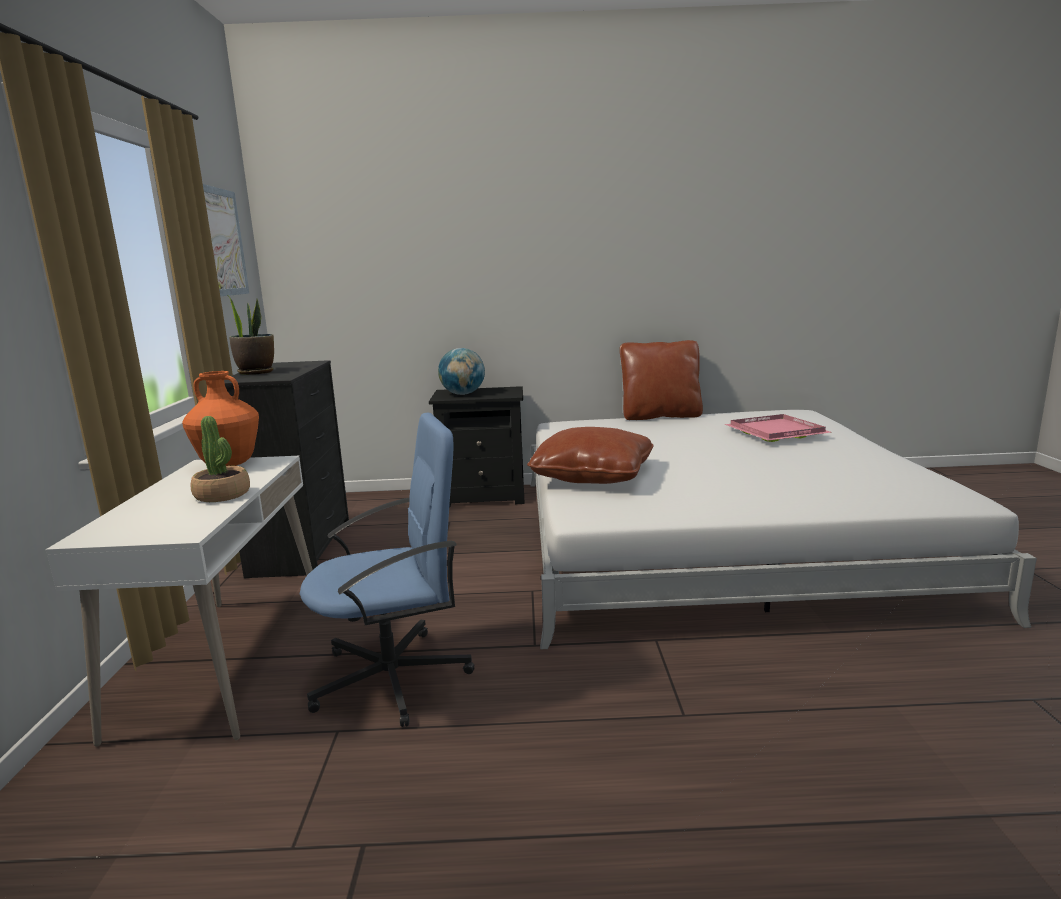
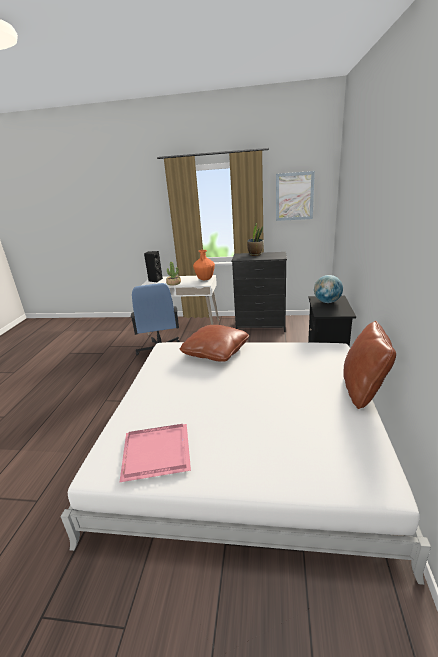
camera: 100 degrees right, 10 degrees up
(132, 528) = (155, 280): none -> black speaker
(776, 431) = (287, 436): pink tray -> pink tray (157, 453)

